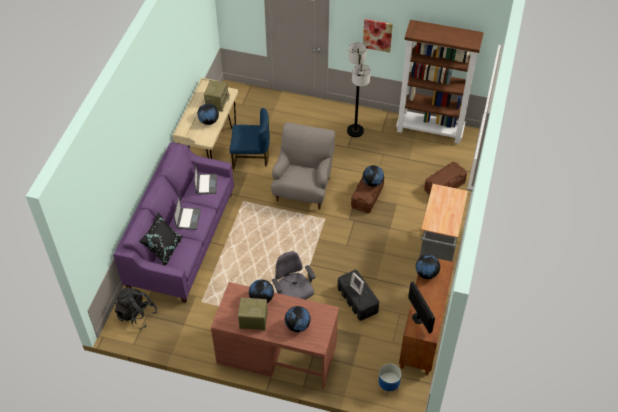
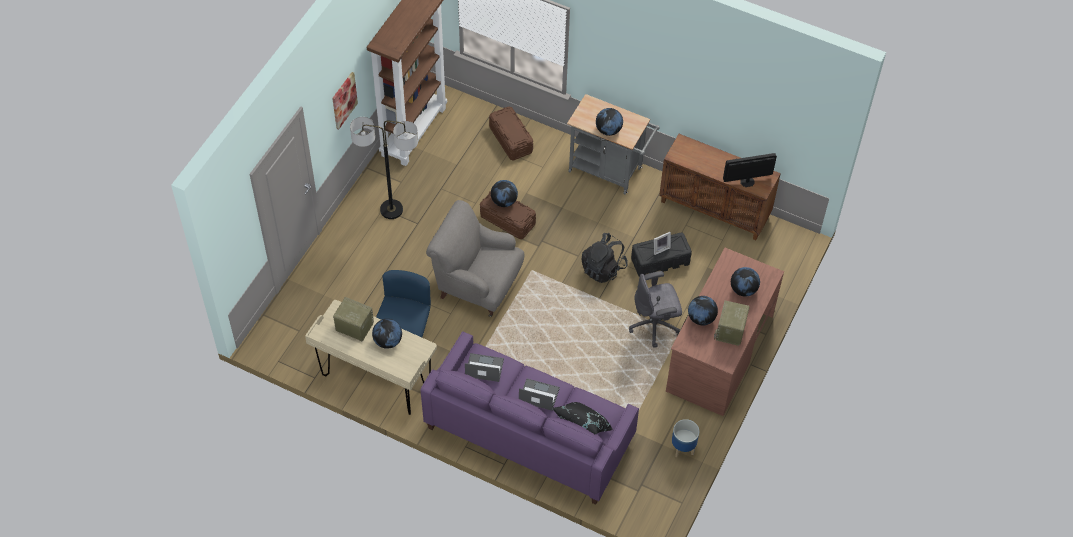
camera: 80 degrees left, 5 degrees up
(136, 315) = (639, 496): black backpack -> black backpack (603, 268)
(387, 387) = (778, 256): planter -> planter (683, 448)
(426, 273) = (690, 161): globe -> globe (608, 130)

